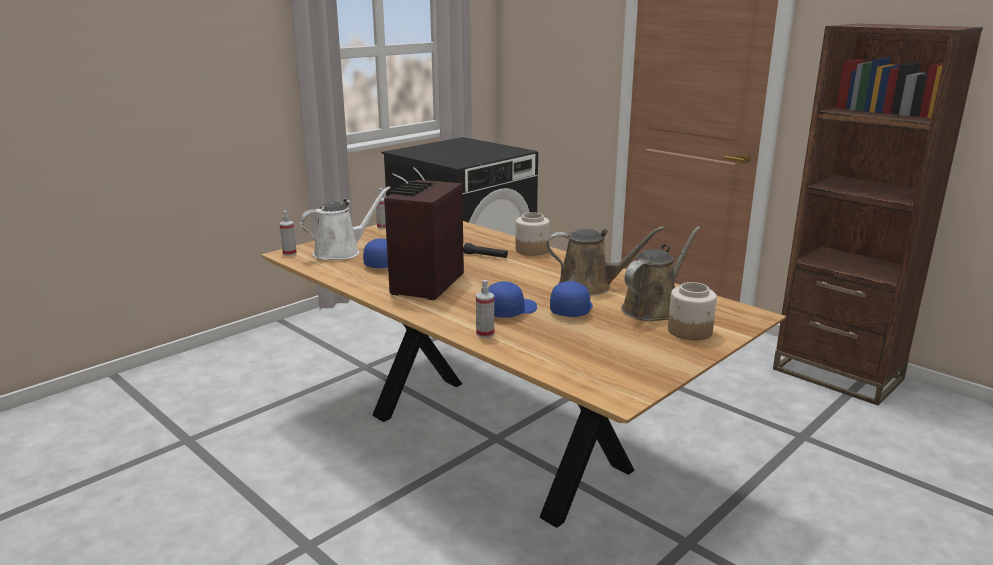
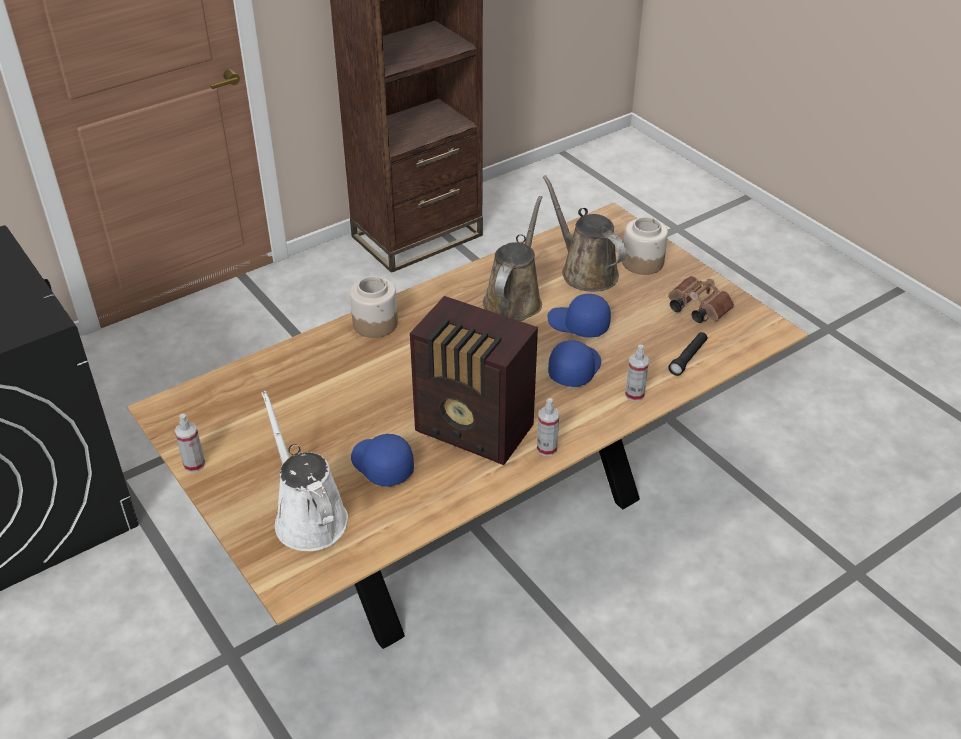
camera: 80 degrees left, 20 degrees up
(289, 253) = (289, 583): spray bottle -> spray bottle (547, 448)
(485, 256) = (384, 367): black flashlight -> black flashlight (688, 358)
(510, 310) = (574, 369): blue cap -> blue cap turned 60 degrees clockwise
(630, 357) = (695, 309): none -> brown binoculars

